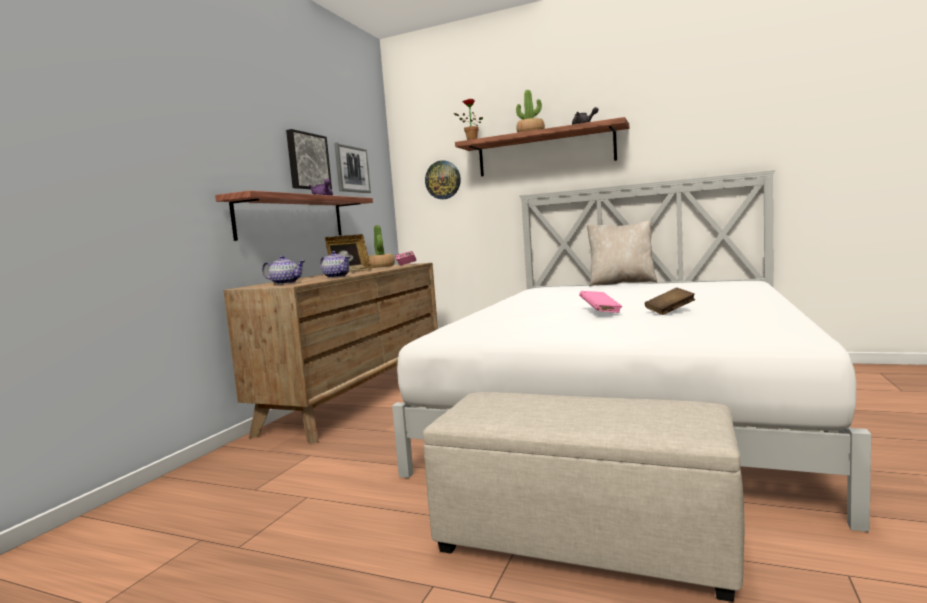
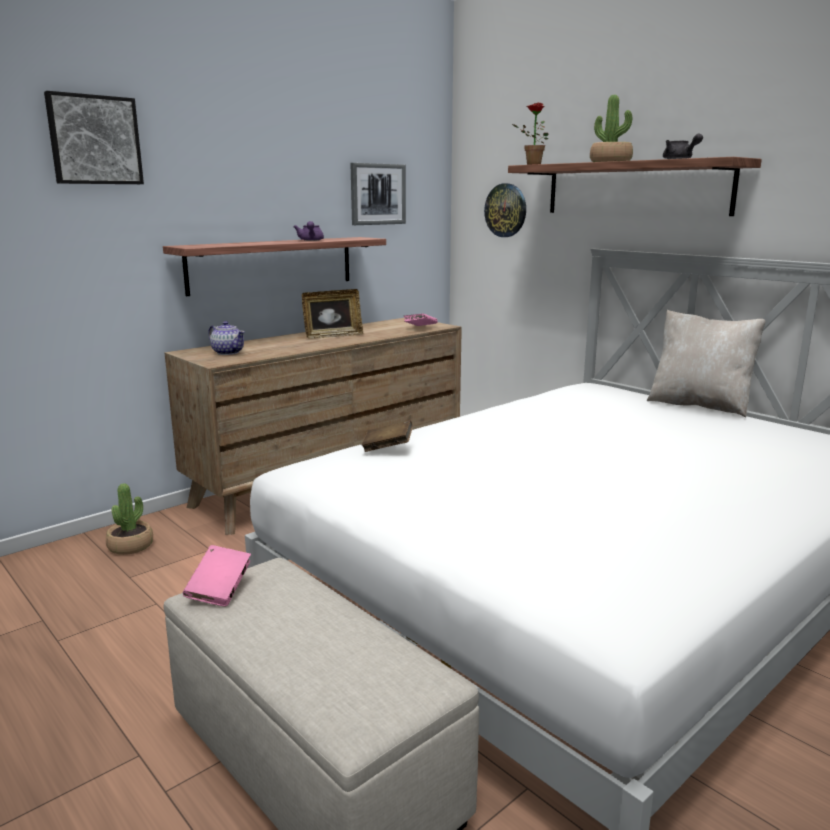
camera: 25 degrees right, 10 degrees up
(307, 161) = (303, 192): picture -> picture (94, 140)
(336, 276) = (295, 348): teapot -> none
(381, 266) = (396, 324): potted plant -> potted plant (130, 546)
(600, 312) = (528, 477): pink book -> pink book (219, 590)
(670, 311) = (609, 503): brown book -> brown book (387, 448)

